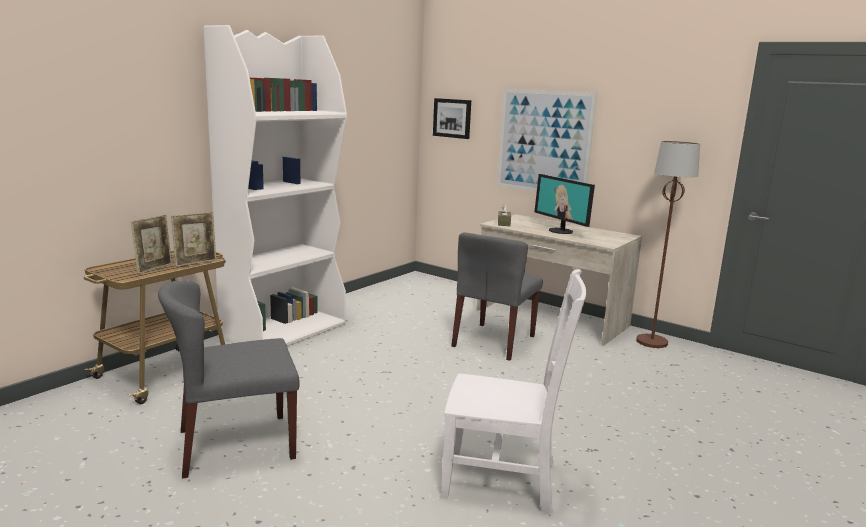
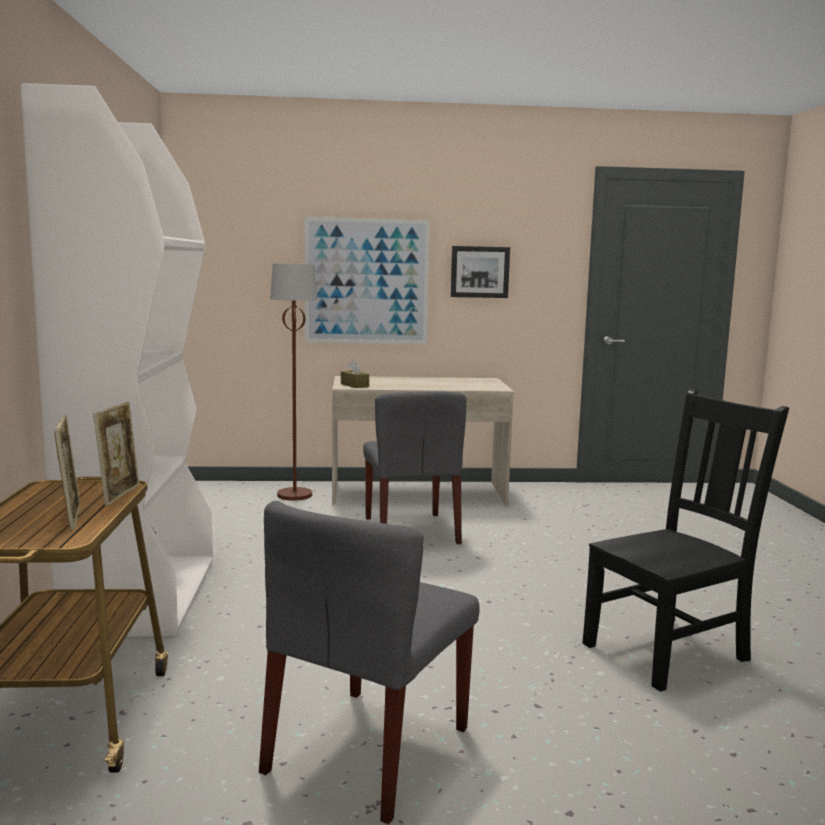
camera: 40 degrees left, 5 degrees down
(452, 118) = (224, 258): picture -> picture (479, 272)
(504, 480) = (669, 651): white chair -> black chair
(561, 231) = (426, 384): monitor -> none
(652, 342) = (536, 491): brown floor lamp -> brown floor lamp (295, 495)

